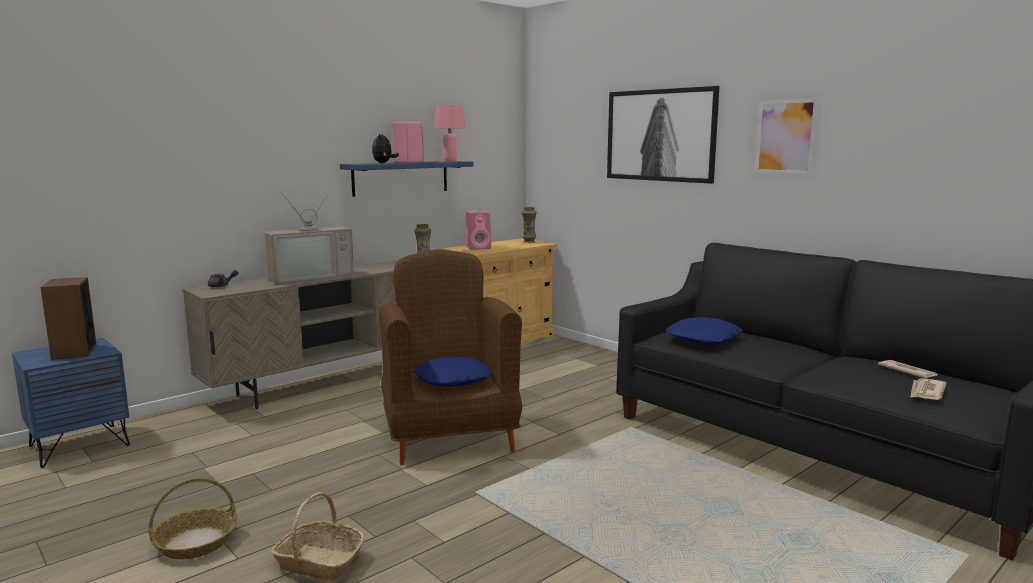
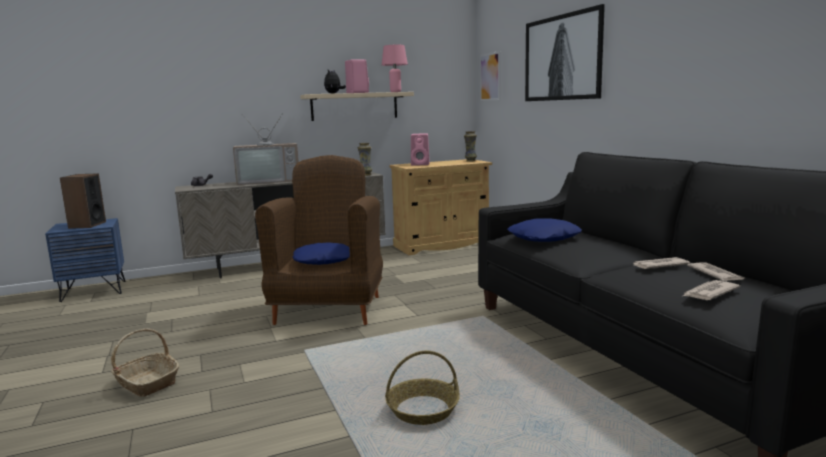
camera: 20 degrees right, 0 degrees up
(196, 542) = (90, 358): basket -> basket (423, 409)
(401, 178) = (354, 106): blue shelf -> beige shelf
(785, 137) = (656, 45): picture -> picture (490, 77)
(850, 365) = (659, 265): none -> newspaper

